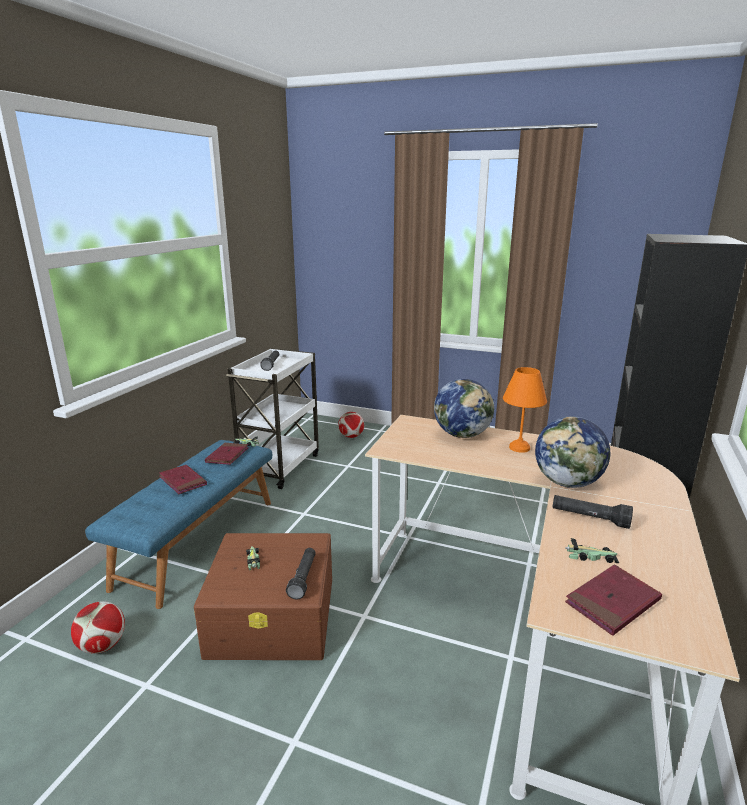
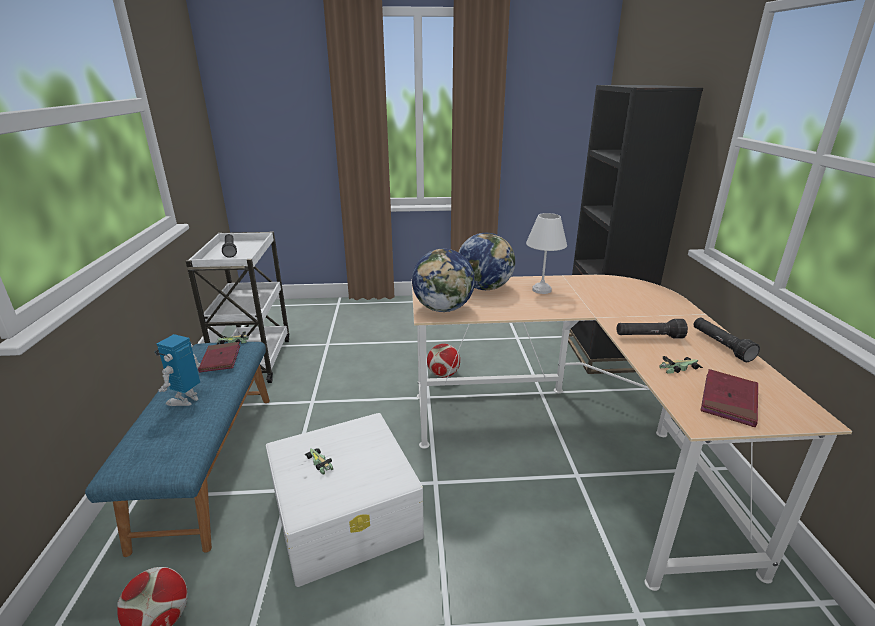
camera: 25 degrees left, 5 degrees up
(183, 481) = (186, 400): red book -> toy robot
(273, 616) = (347, 513): brown storage box -> white storage box
(303, 578) = (386, 464): black flashlight -> black flashlight (720, 345)
(351, 436) = (312, 314): football -> football (443, 374)
(519, 447) = (541, 289): orange table lamp -> white table lamp
(568, 483) = (605, 311): globe -> globe (443, 309)

